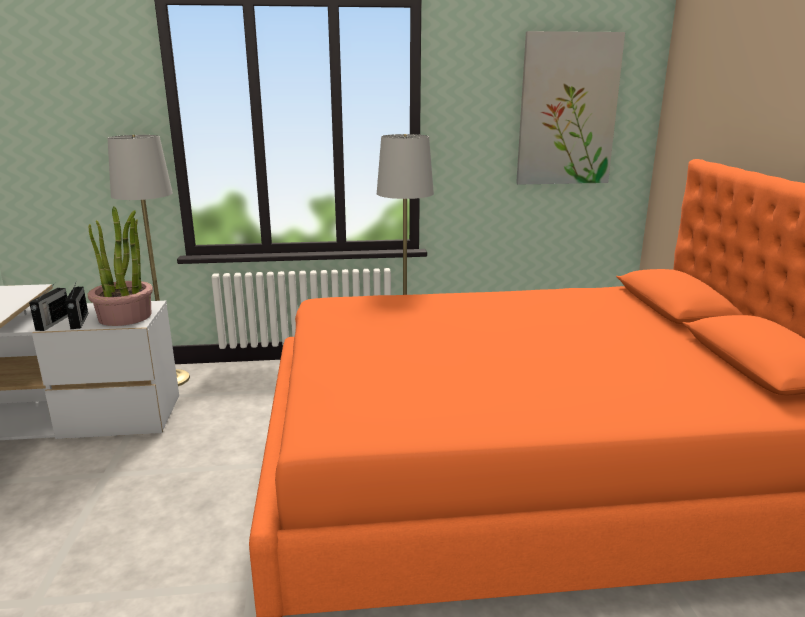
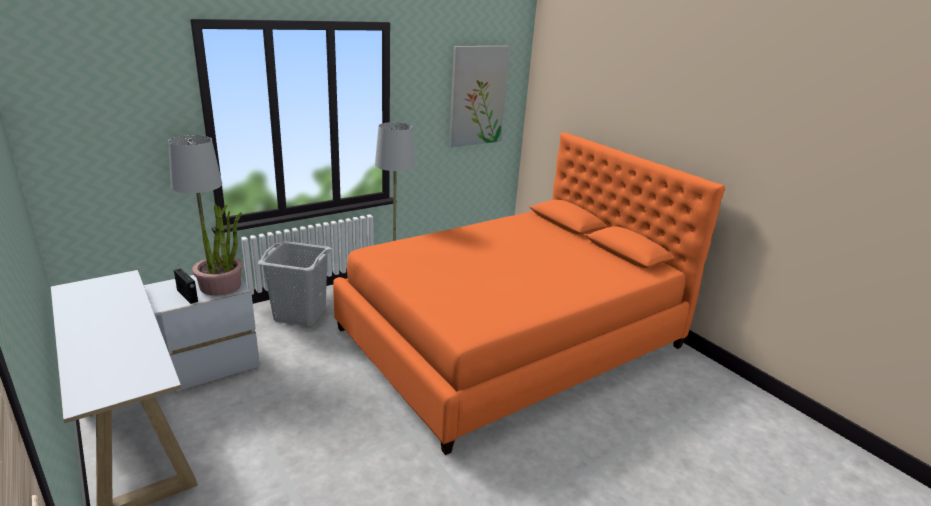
camera: 30 degrees left, 5 degrees up
(52, 323) = (166, 301): radio -> none
(266, 383) = (300, 314): none -> grey laundry basket

